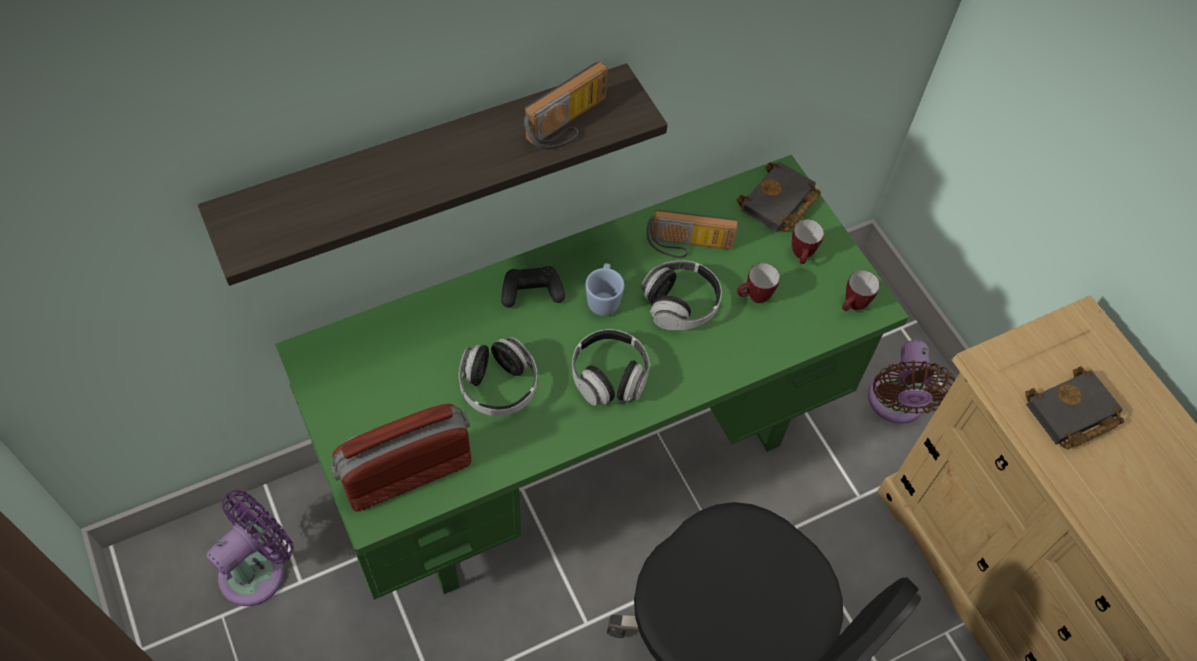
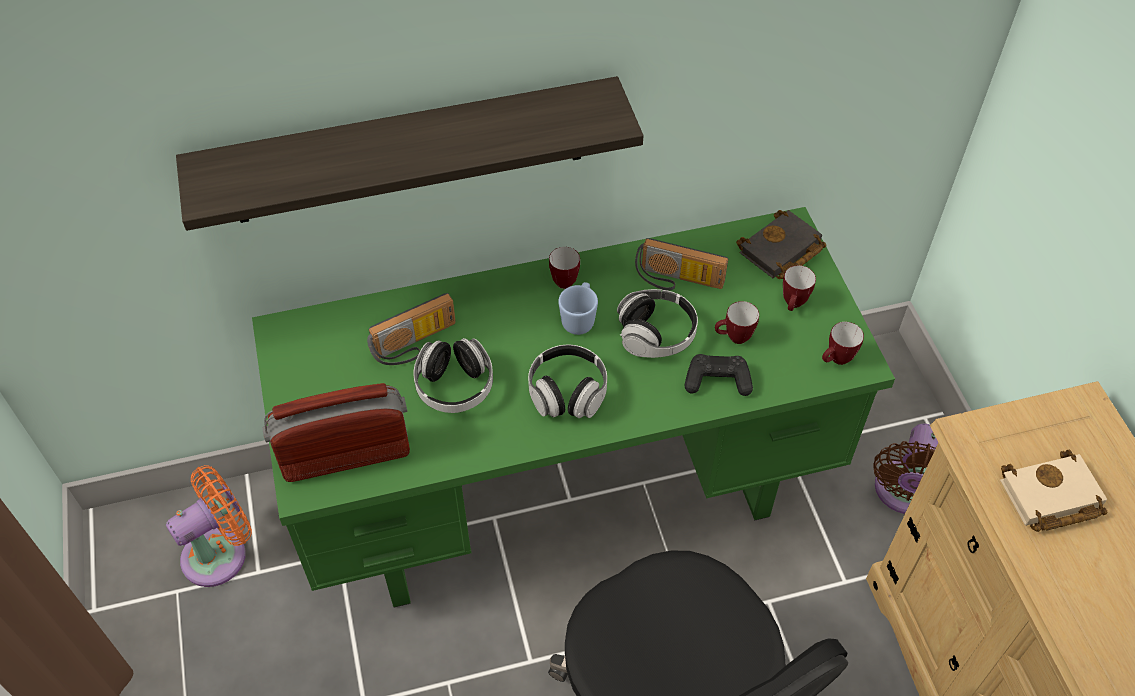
camera: 15 degrees right, 5 degrees down
(258, 569) = (220, 553): purple fan -> orange fan
(532, 292) = (510, 303): black game controller -> black game controller (717, 381)
(569, 125) = (545, 125): radio -> radio (416, 344)
(581, 260) = (566, 279): none -> mug
(1071, 415) = (1049, 498): black book -> beige book

